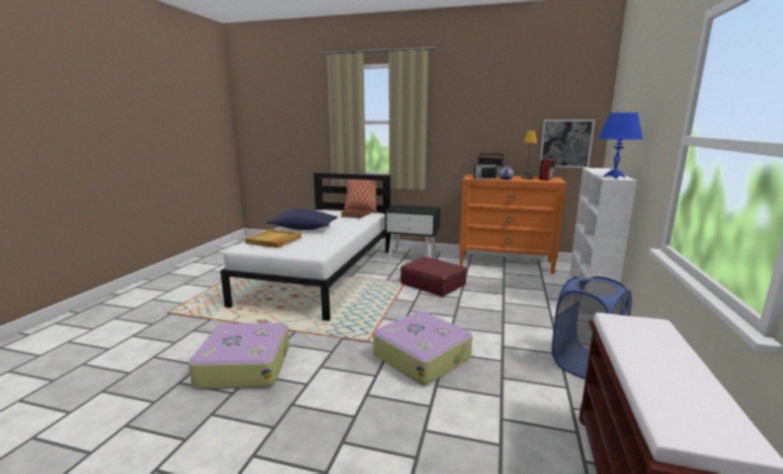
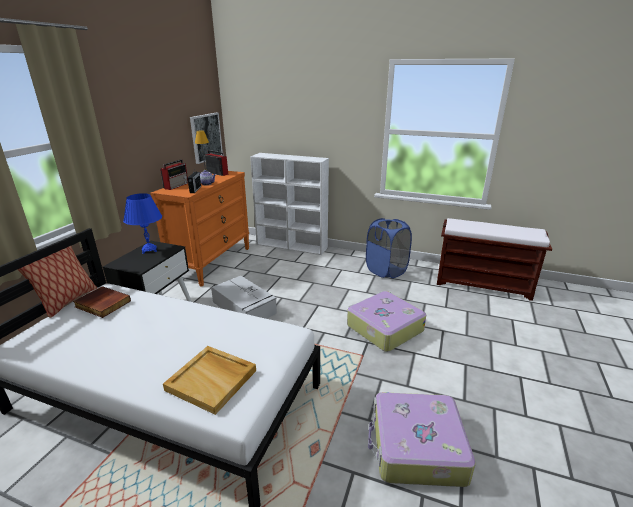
camera: 85 degrees left, 10 degrees up
(303, 229) = (150, 354): blue pillow -> none
(433, 284) = (244, 308): red suitcase -> grey storage box
(614, 177) = (313, 159): blue table lamp -> blue table lamp (149, 250)

